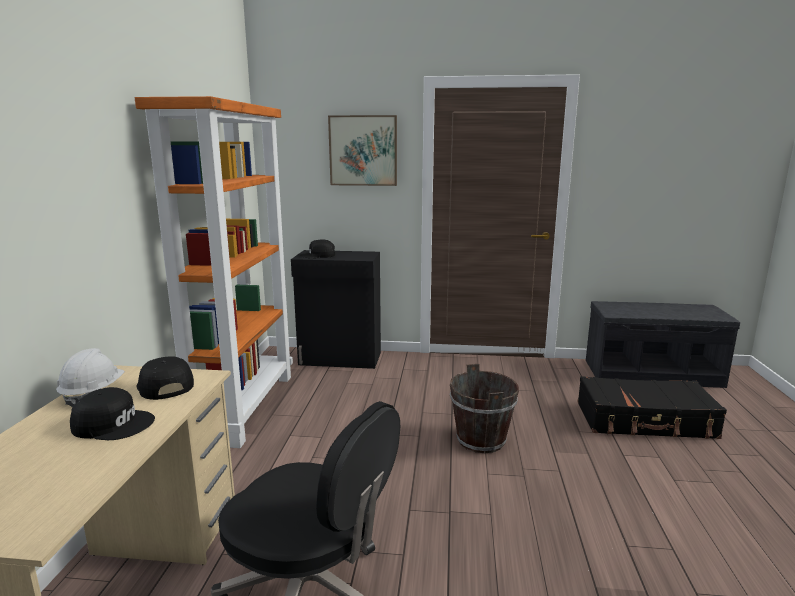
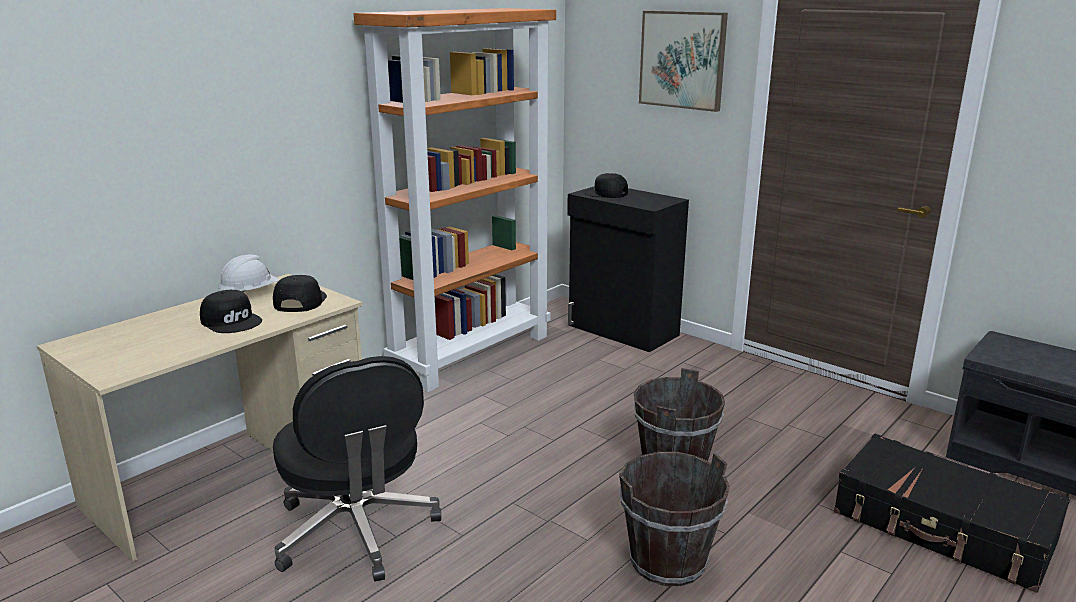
camera: 35 degrees right, 5 degrees up
(554, 505) = (668, 562): none -> brown bucket

